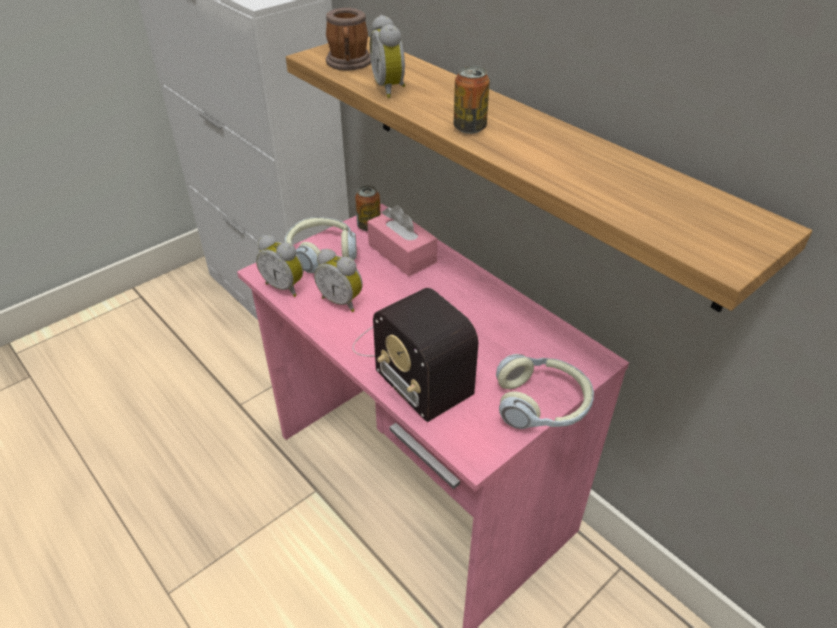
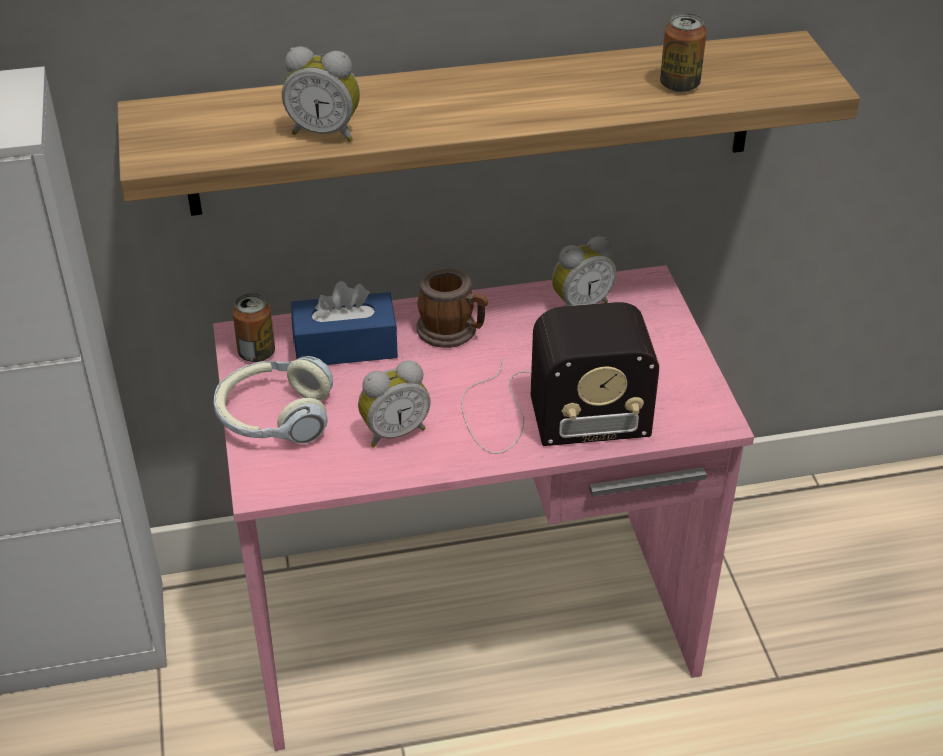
camera: 60 degrees left, 0 degrees up
(285, 286) = (316, 474): alarm clock -> alarm clock (579, 304)
(349, 64) = (215, 139): mug -> mug (453, 331)
(402, 253) = (345, 346): pink tissue box -> blue tissue box
(469, 128) = (480, 116): can -> can (679, 85)
(542, 404) = (682, 346): headphones -> none

